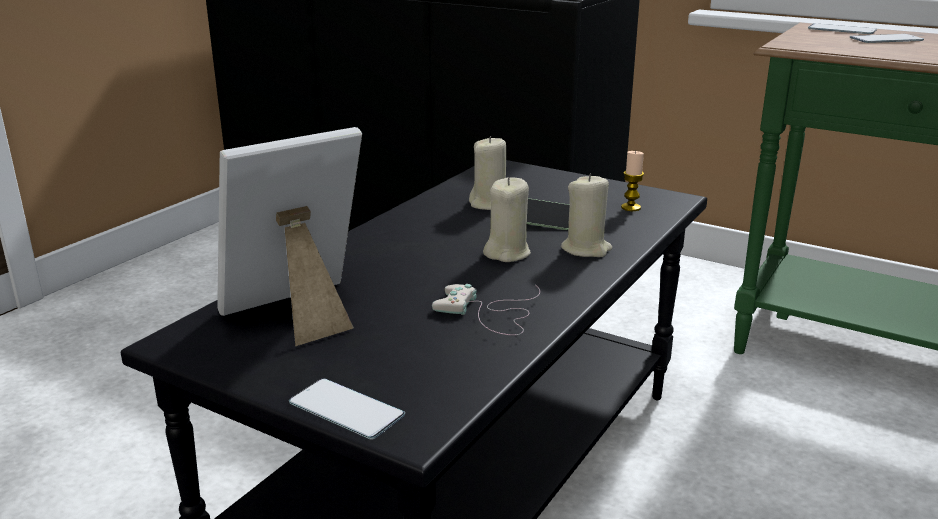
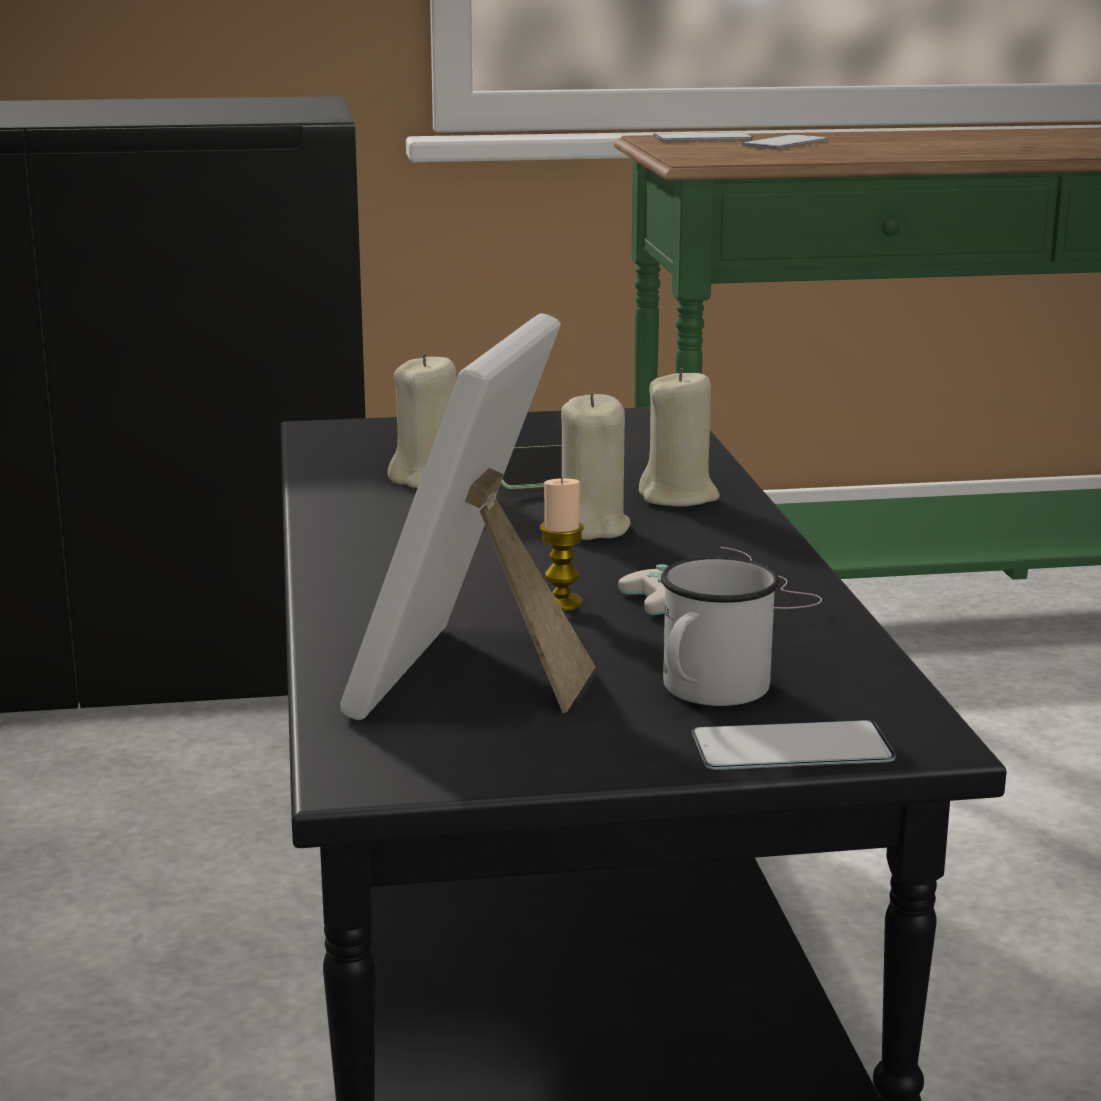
camera: 40 degrees left, 5 degrees down
(374, 362) = (707, 692): none -> white mug
(630, 207) = (628, 438): candle -> candle (561, 603)

